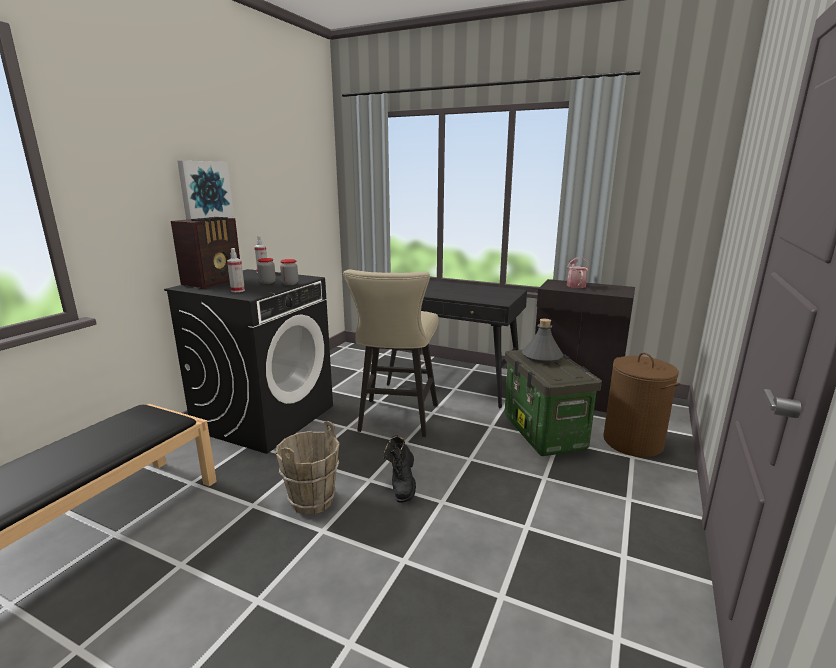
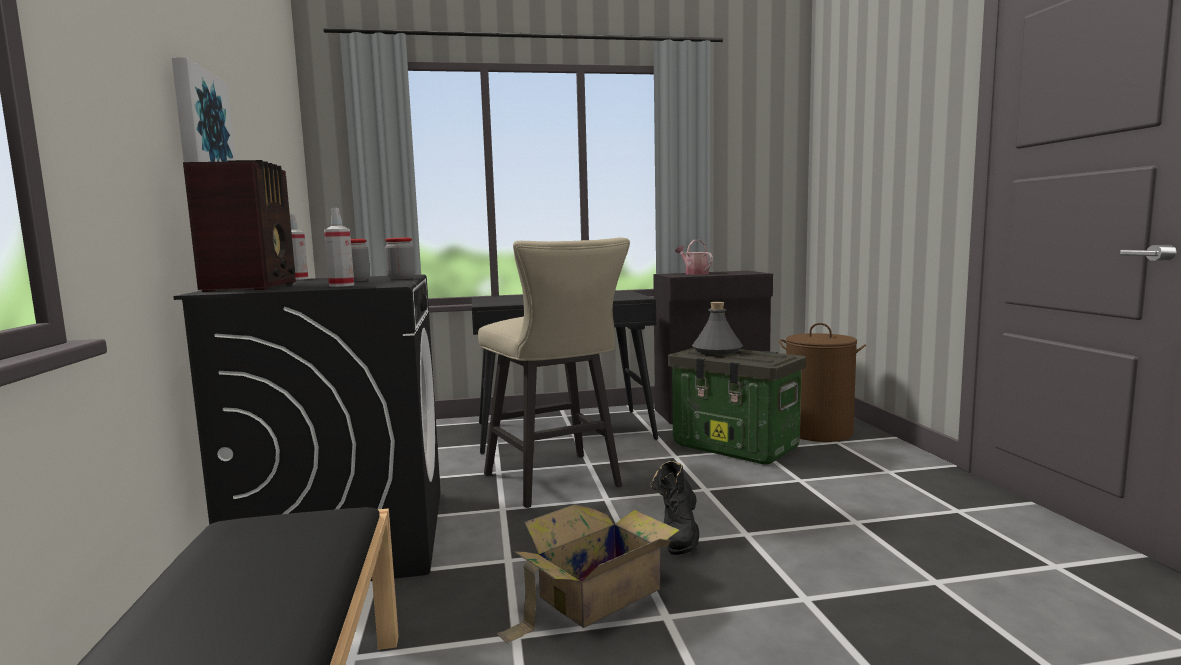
camera: 35 degrees left, 10 degrees down
(311, 501) = (595, 595): brown bucket -> cardboard box
(402, 486) = (679, 537): black boot -> black boot turned 45 degrees clockwise

